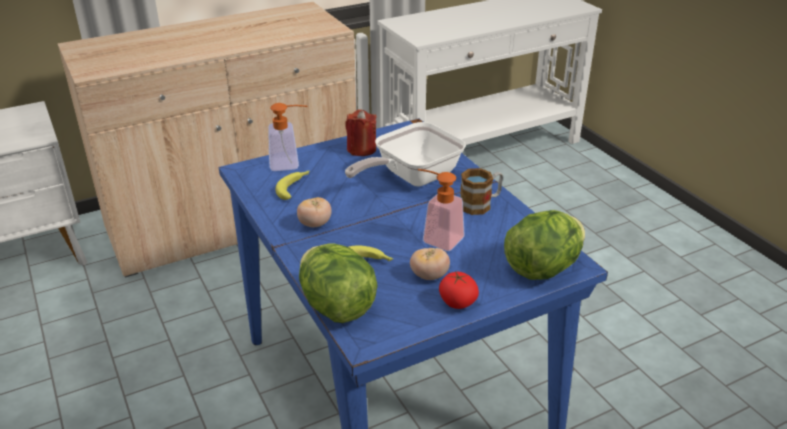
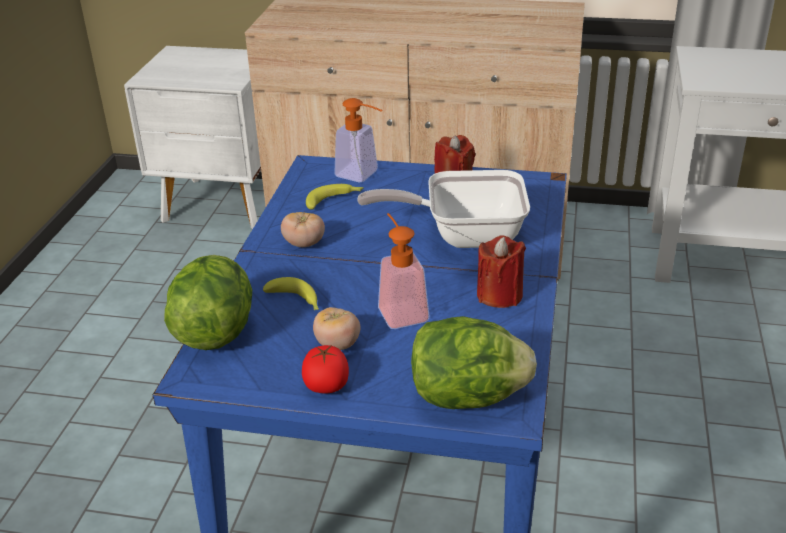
camera: 40 degrees right, 0 degrees up
(481, 204) = (499, 295): mug -> red candle

